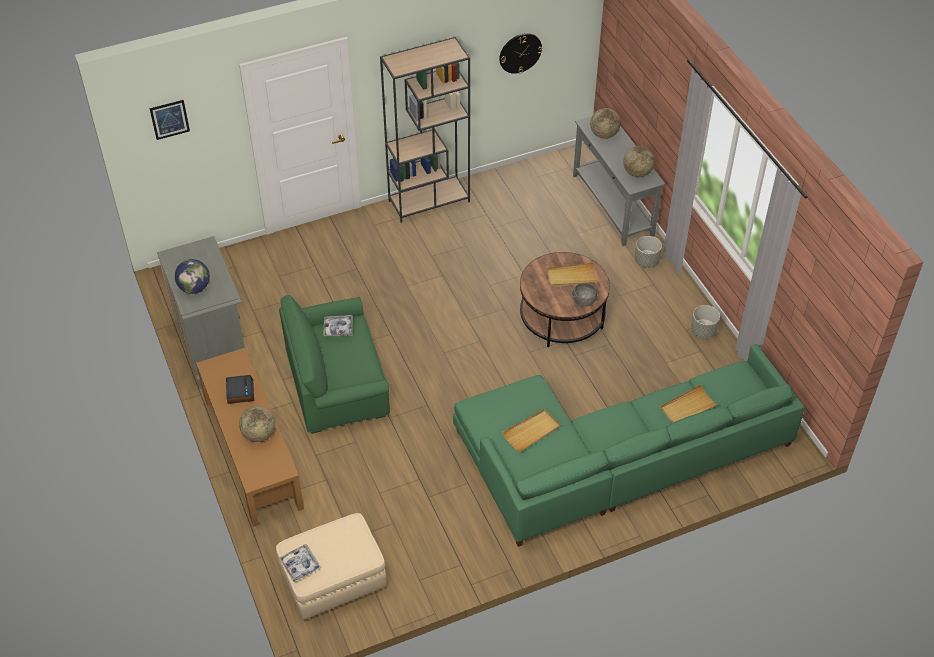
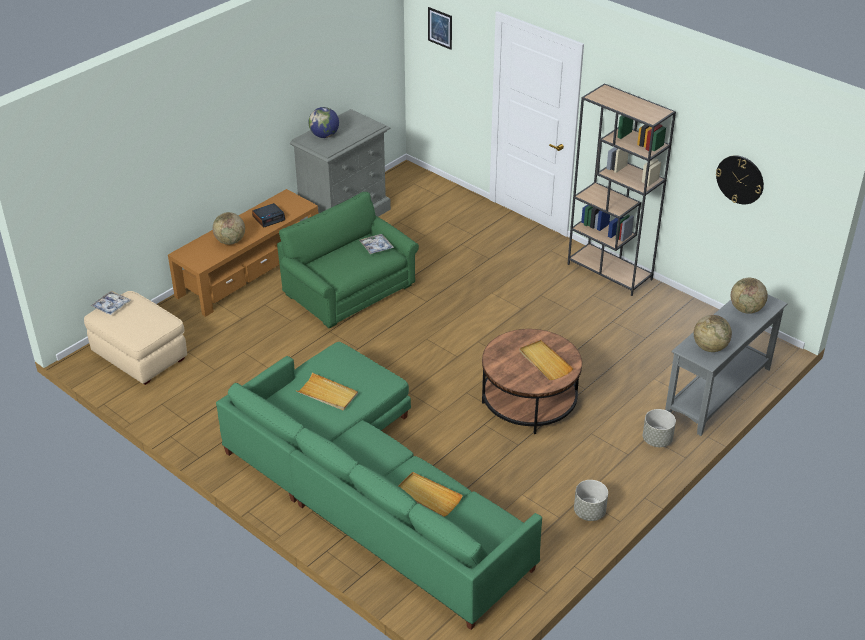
camera: 65 degrees right, 10 degrees down
(584, 301) = (518, 379): grey bowl -> none

